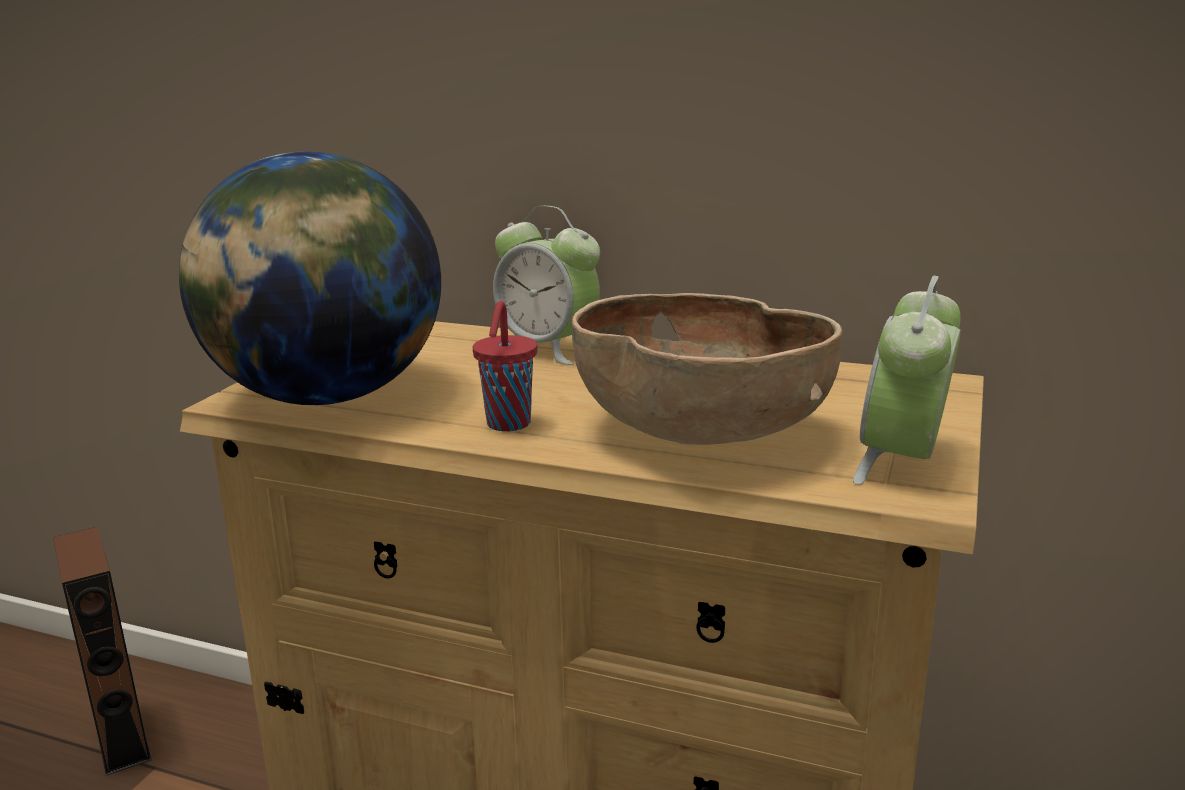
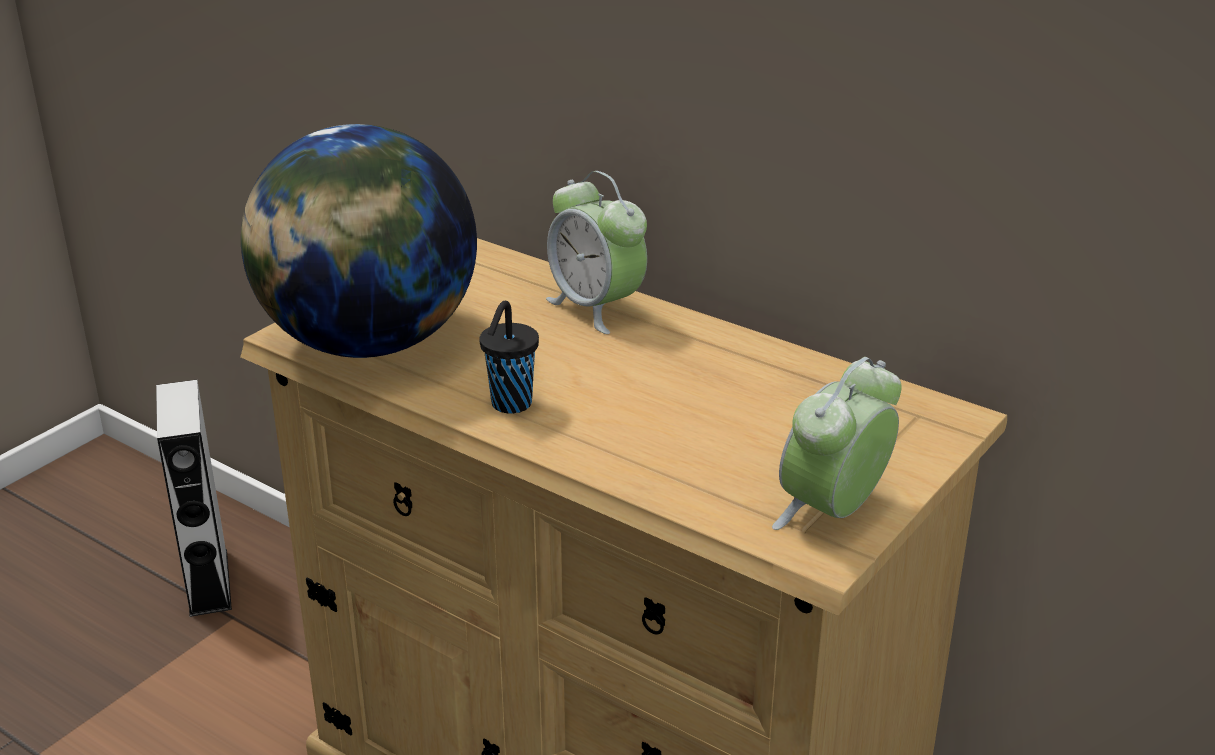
camera: 15 degrees right, 10 degrees up
(121, 737) = (208, 581): brown speaker -> grey speaker
(507, 425) = (510, 405): red cup -> black cup
(699, 434) = (673, 445): brown bowl -> none

